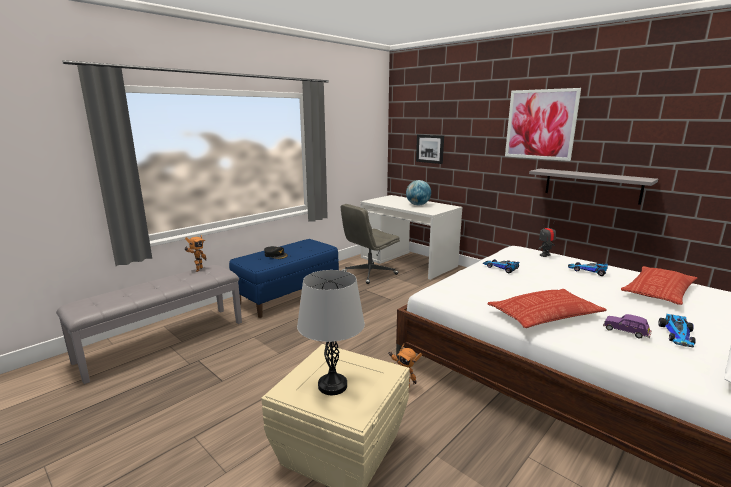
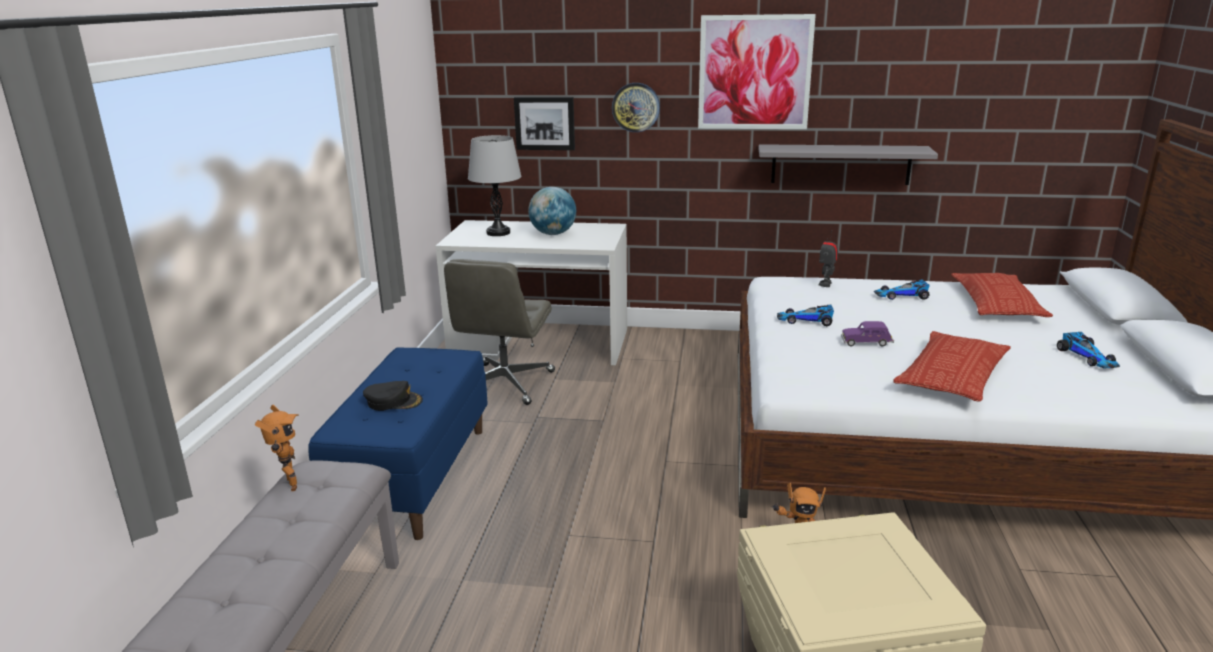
camera: 35 degrees left, 5 degrees up
(332, 386) = (857, 582): grey table lamp -> grey table lamp (498, 233)
(473, 142) = (636, 107): none -> wall clock
(626, 332) = (1047, 369): purple toy car -> purple toy car (866, 343)

